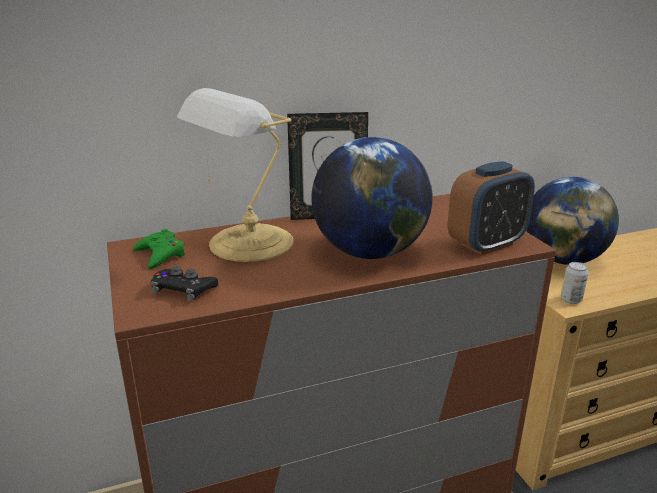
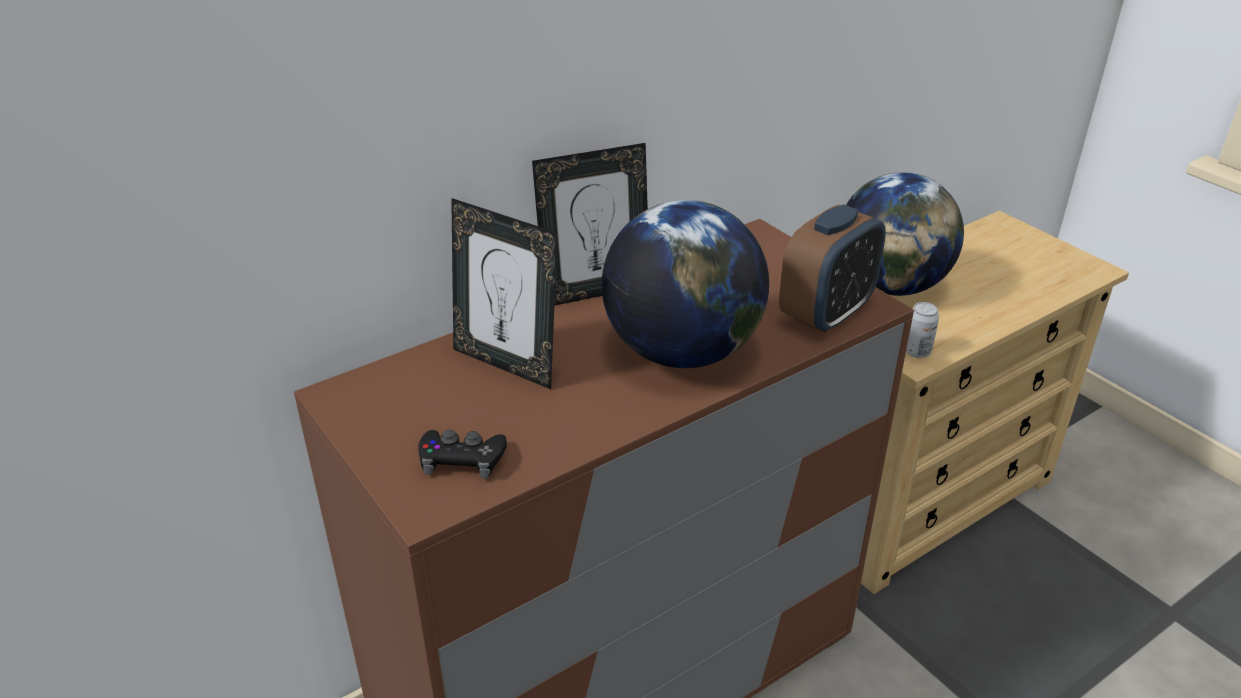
camera: 15 degrees left, 10 degrees up
(160, 255) = (391, 403): green game controller -> none
(247, 244) = (507, 363): table lamp -> picture frame

